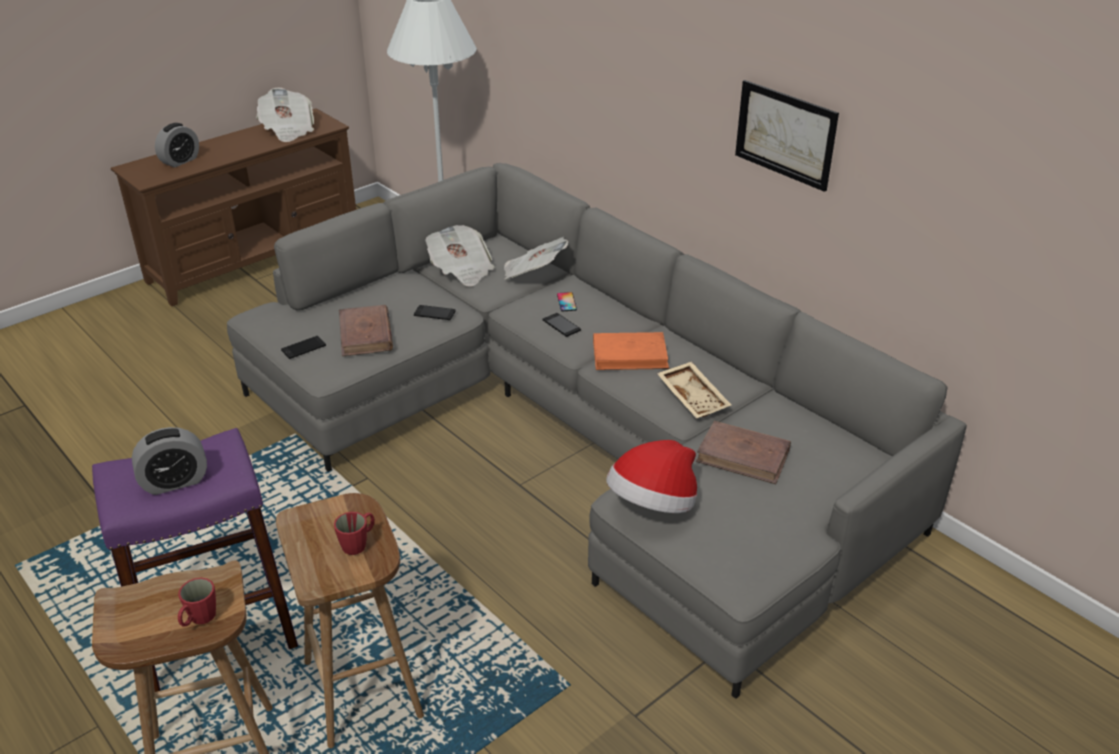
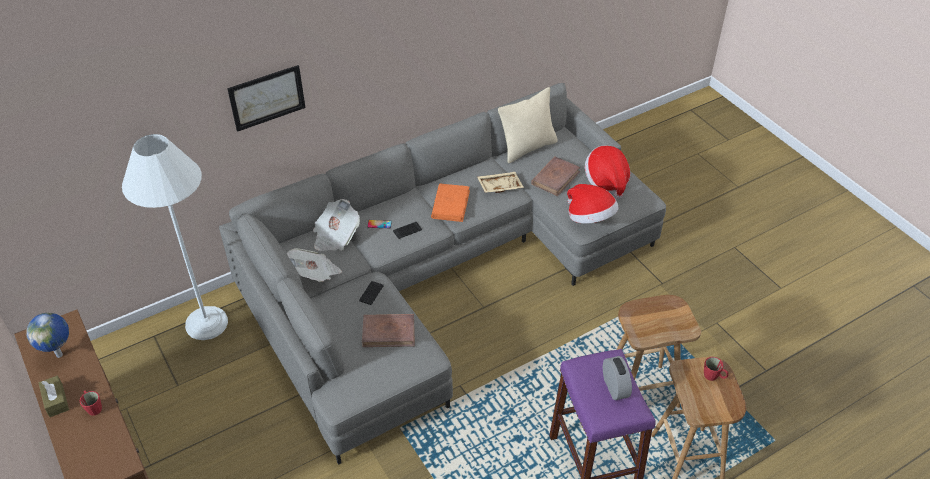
camera: 80 degrees left, 10 degrees up
(180, 161) = (90, 440): alarm clock -> none
(231, 139) = (56, 400): none -> brown tissue box
(288, 130) = (60, 355): newspaper -> globe
(303, 348) = (396, 369): phone -> none
(358, 543) = (658, 311): red mug -> red mug (93, 407)
(765, 521) = (606, 181): none -> hat
(785, 134) = (442, 38): picture -> picture (267, 97)
(810, 419) = (527, 148): none -> beige pillow

